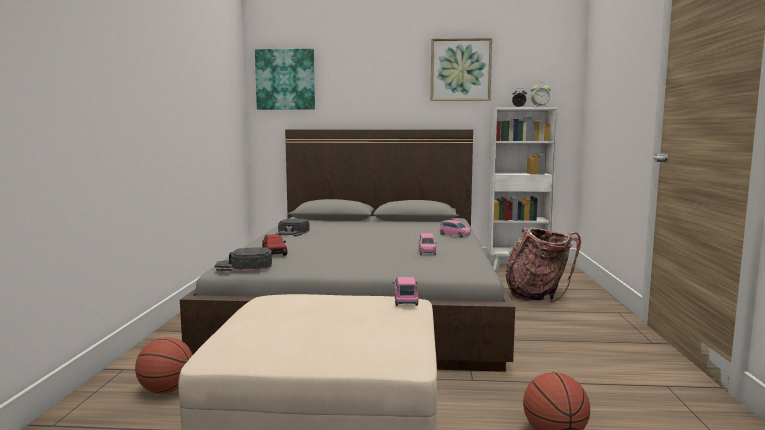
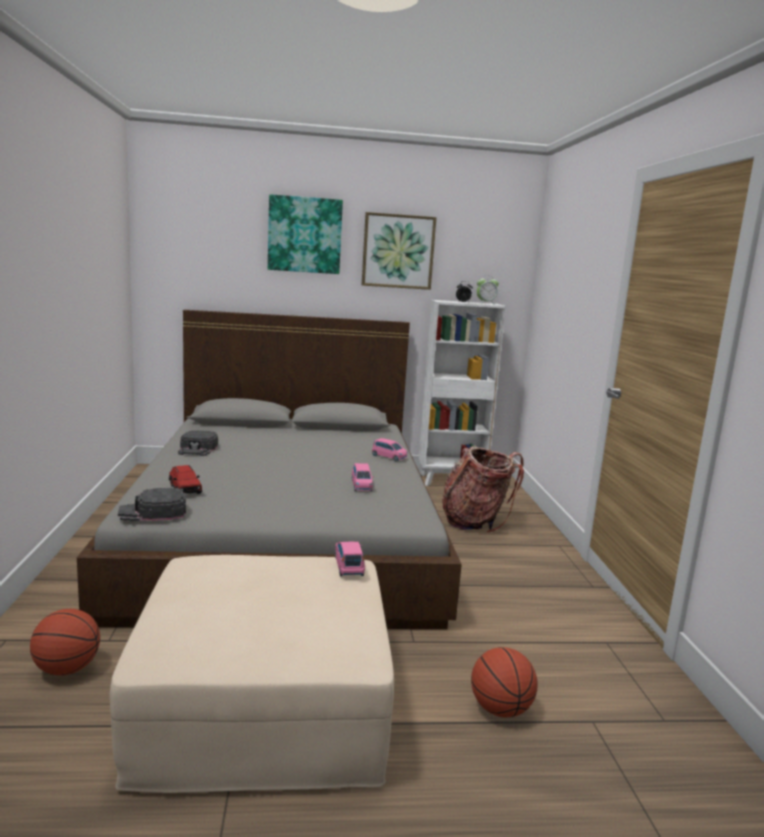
camera: 10 degrees left, 5 degrees up
(285, 79) = (184, 247): picture -> picture (305, 235)

